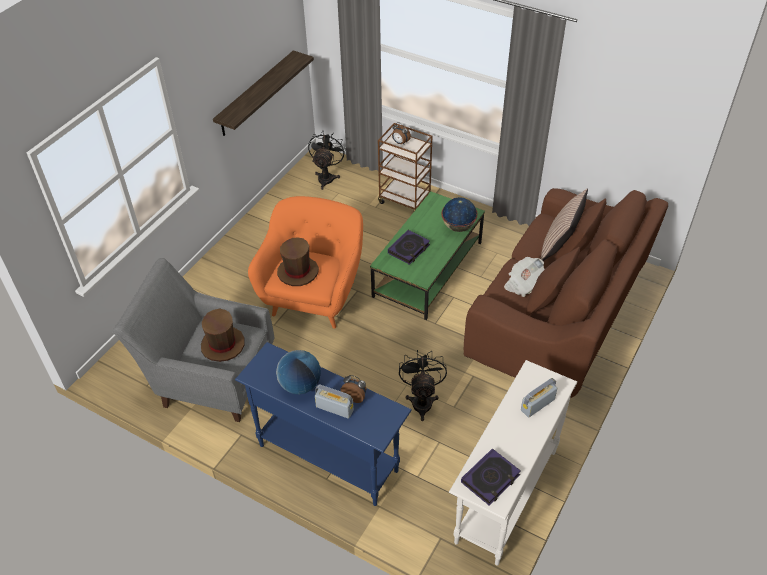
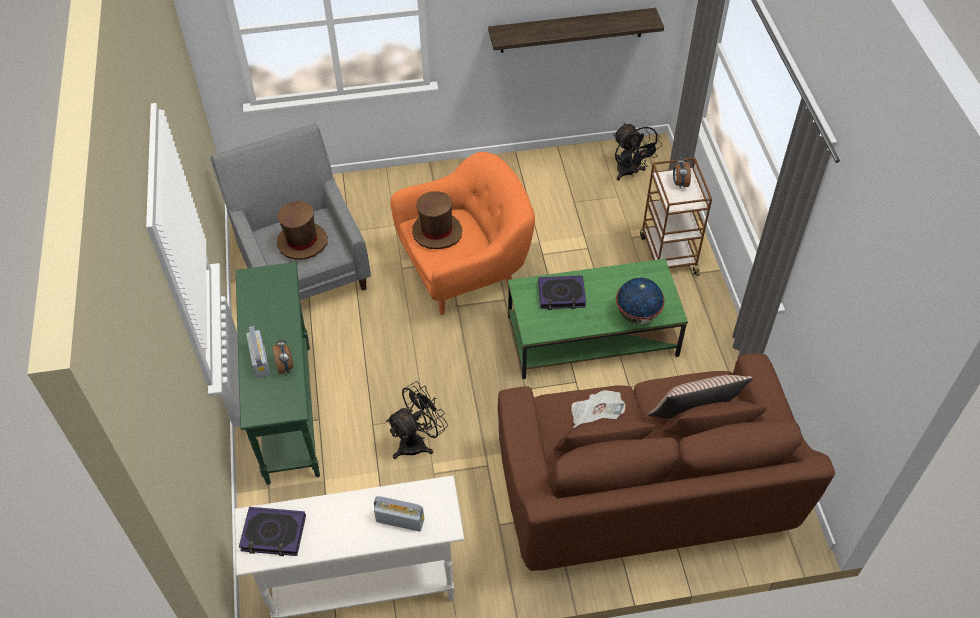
camera: 50 degrees right, 5 degrees up
(300, 385) = (266, 318): globe -> none
(327, 177) = (629, 173): black fan -> black fan turned 90 degrees clockwise
(328, 457) = (289, 412): blue console table -> green console table

